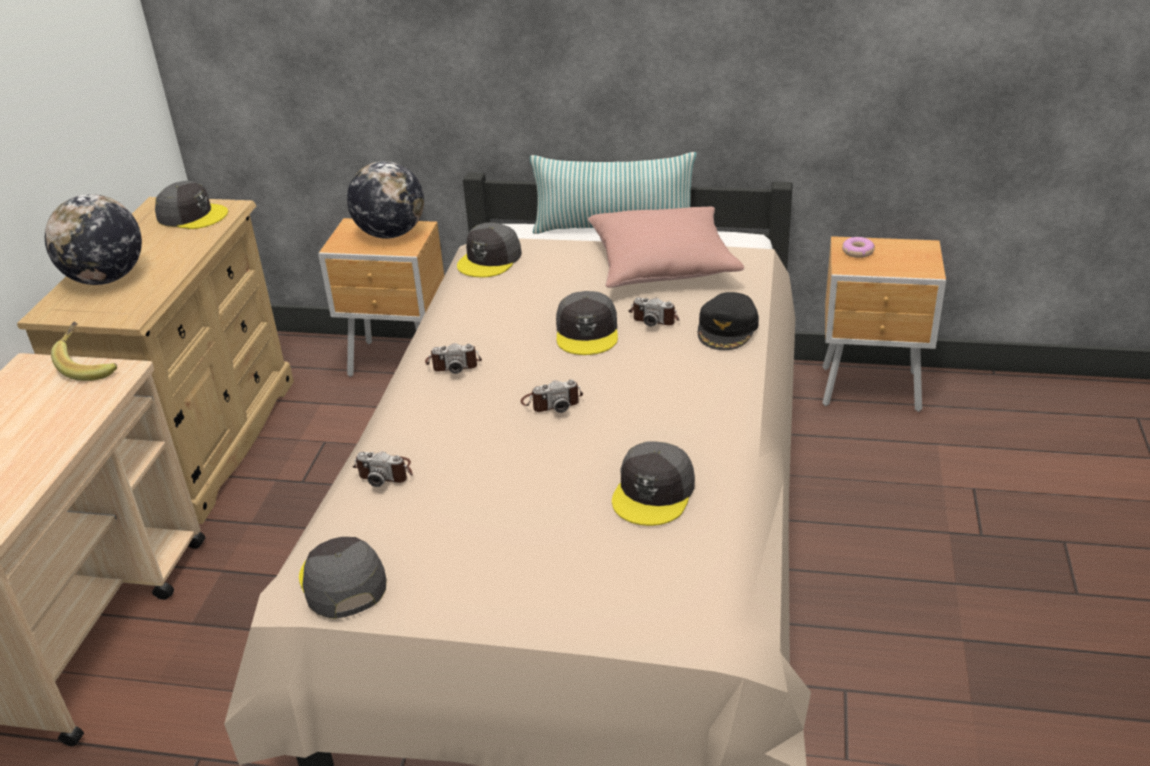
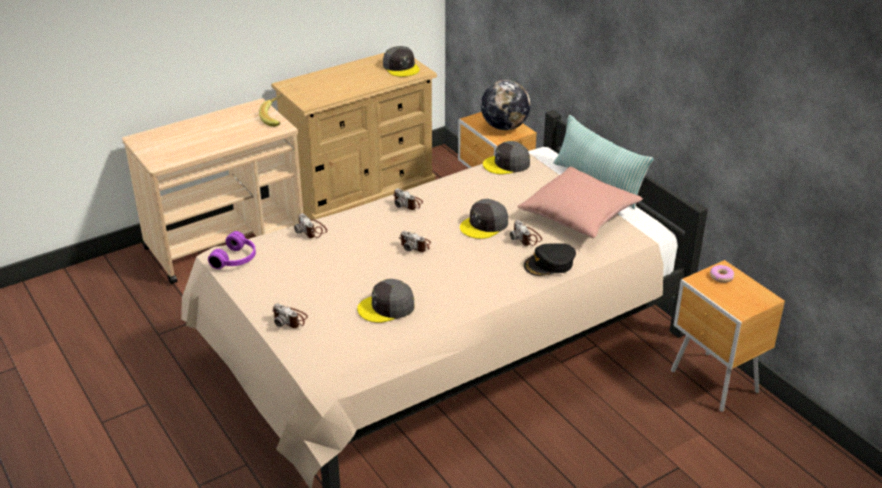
camera: 45 degrees right, 0 degrees up
(106, 279) = (326, 81): globe -> none
(342, 581) = (236, 259): grey cap -> purple headphones
(565, 598) = (290, 319): none -> camera

